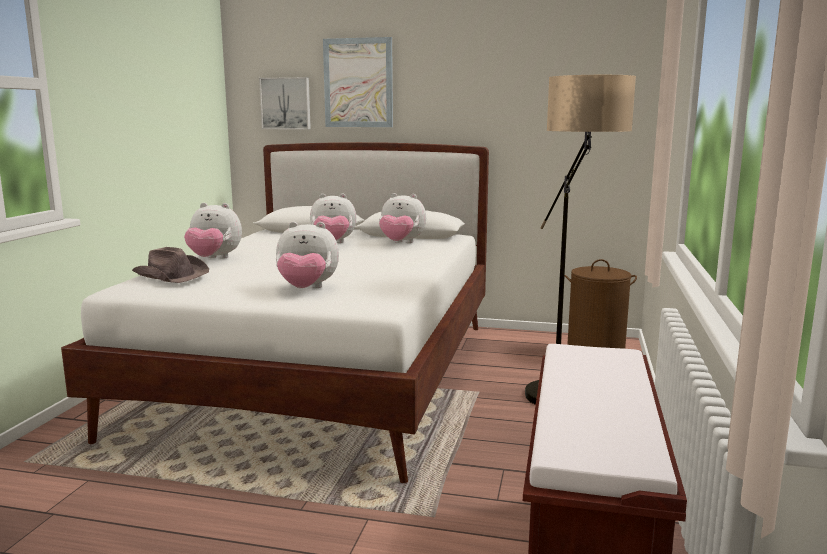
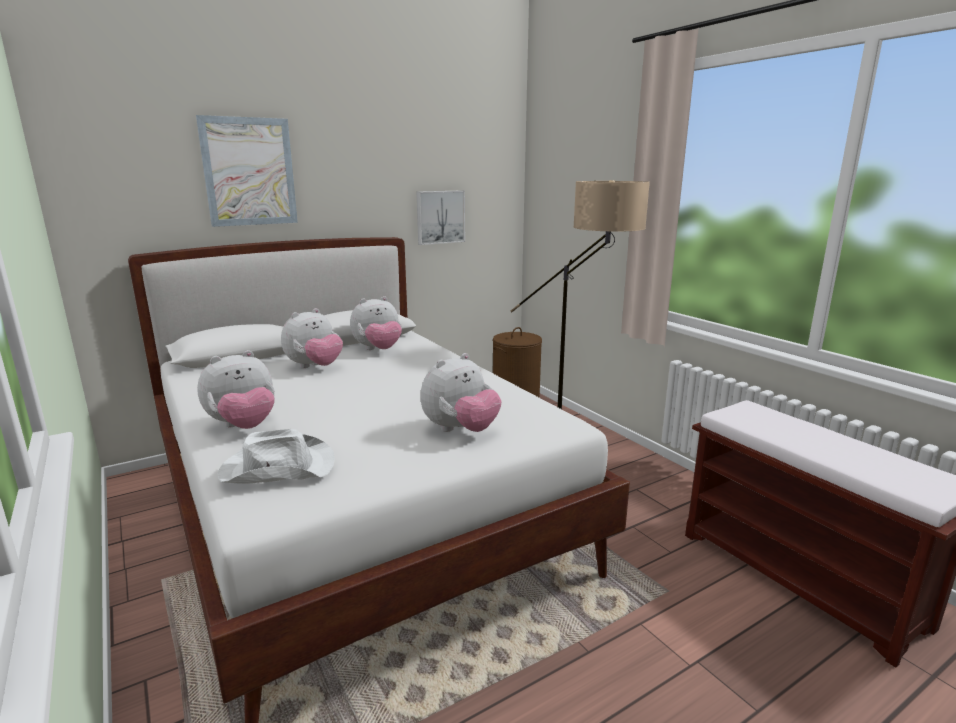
camera: 45 degrees left, 5 degrees up
(171, 275) = (277, 468): brown hat -> white hat
(286, 103) = (147, 199): picture -> picture (440, 217)

